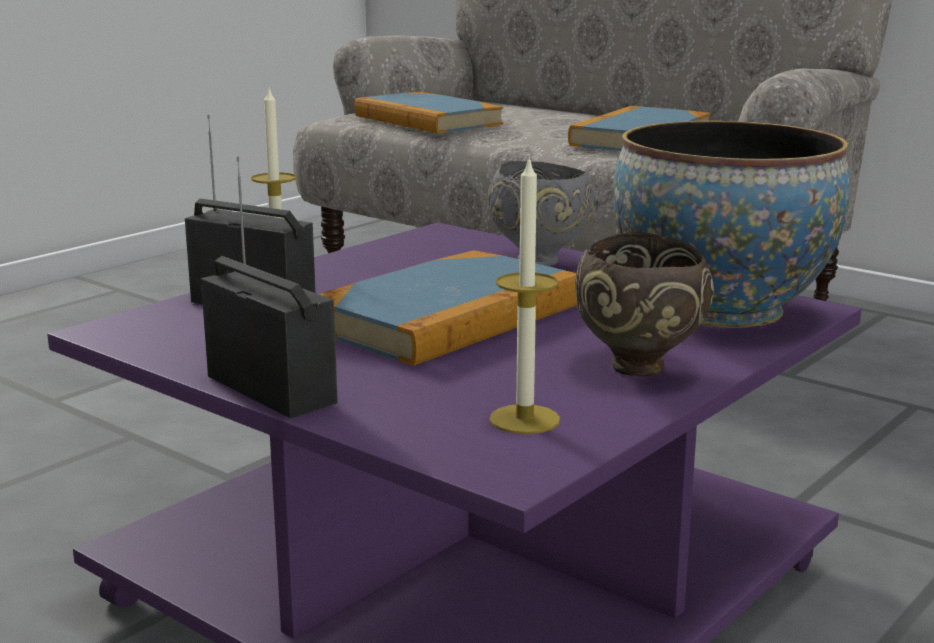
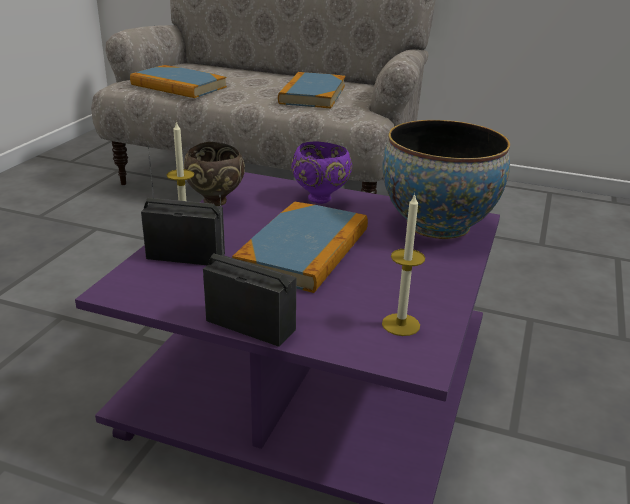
camera: 20 degrees left, 10 degrees up
(541, 262) = (321, 199): grey bowl -> purple bowl
(639, 369) = (429, 276): brown bowl -> brown bowl (216, 202)

